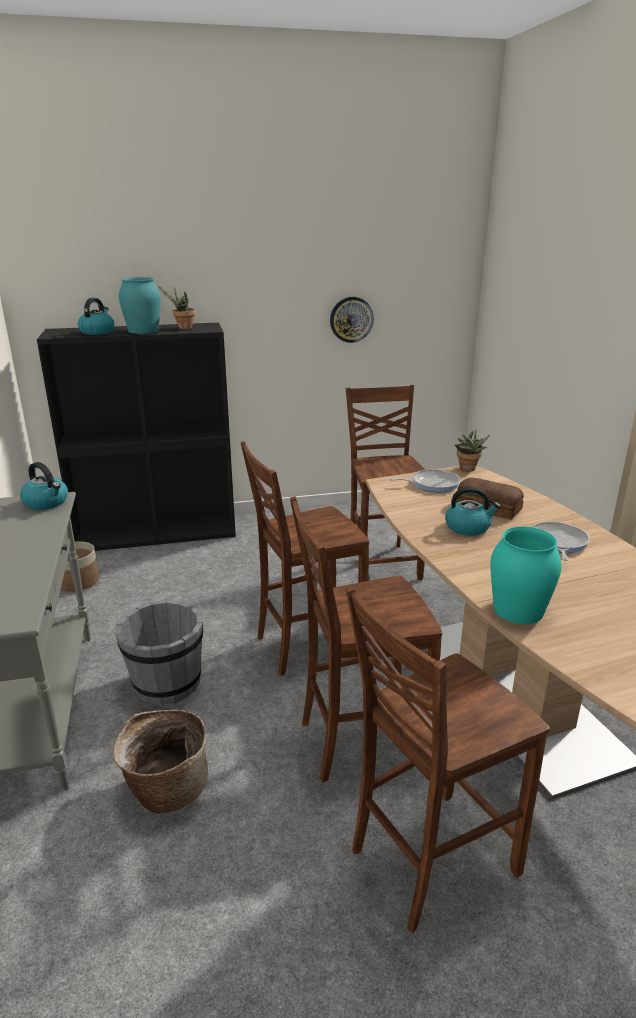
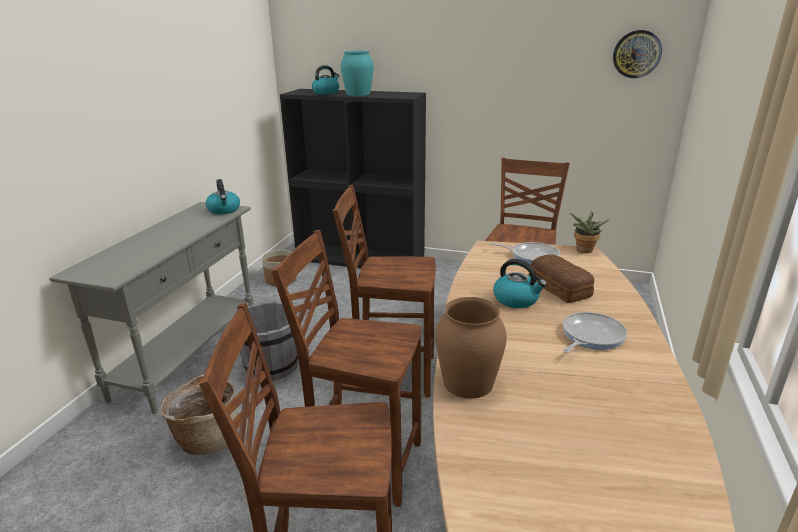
camera: 30 degrees right, 0 degrees up
(183, 328) = (389, 94): potted plant -> none
(351, 319) = (546, 98): wall clock -> wall clock (636, 54)
(517, 610) = (467, 382): turquoise vase -> brown vase

